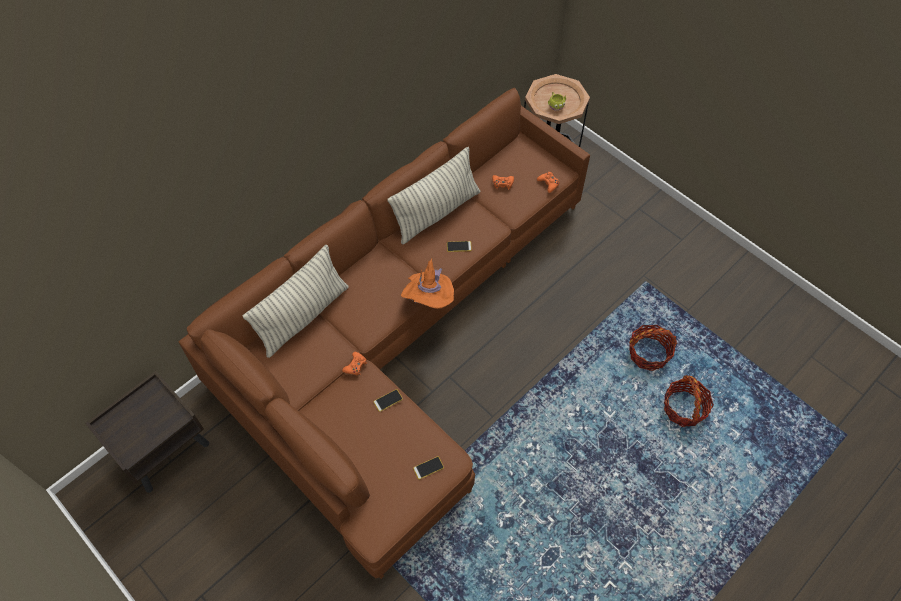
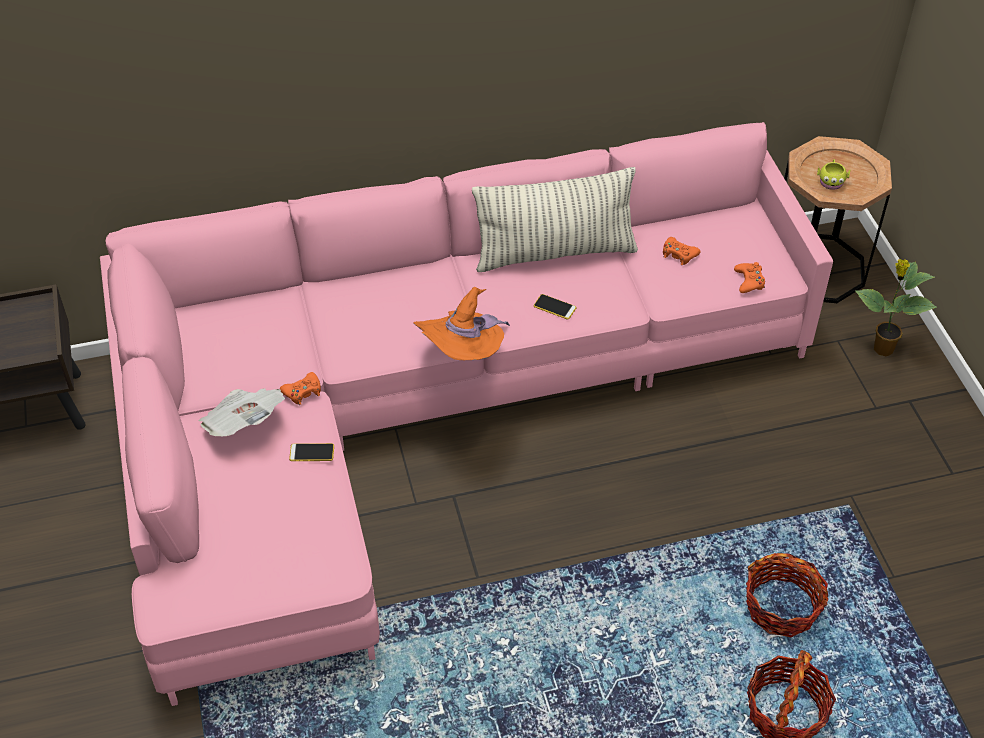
camera: 30 degrees right, 10 degrees down
(303, 316) = (280, 303): pillow -> none
(337, 403) = (244, 424): none -> newspaper
(397, 336) = (419, 412): brown sofa -> pink sofa
(428, 468) = (301, 562): phone -> none
(609, 185) = (882, 349): none -> potted plant

